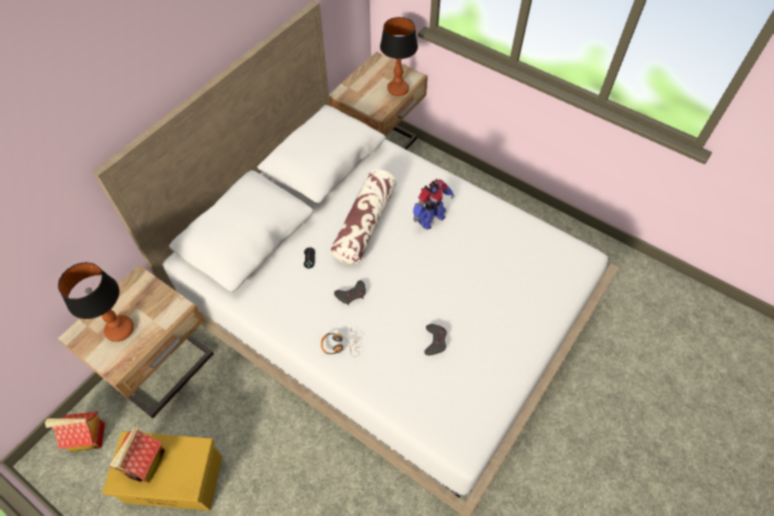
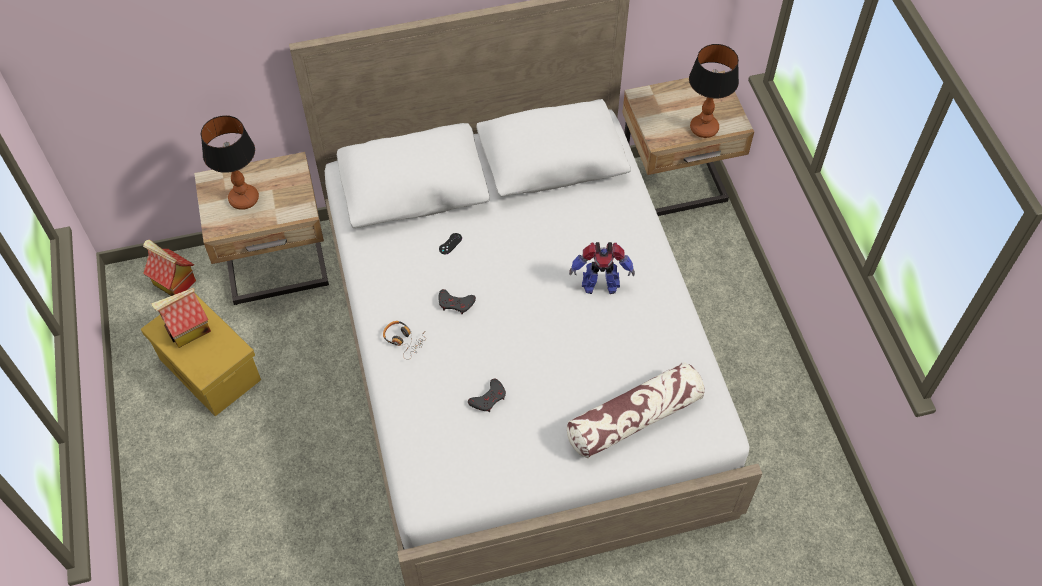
camera: 40 degrees right, 0 degrees up
(365, 223) = (532, 246): pillow -> pillow (634, 418)

